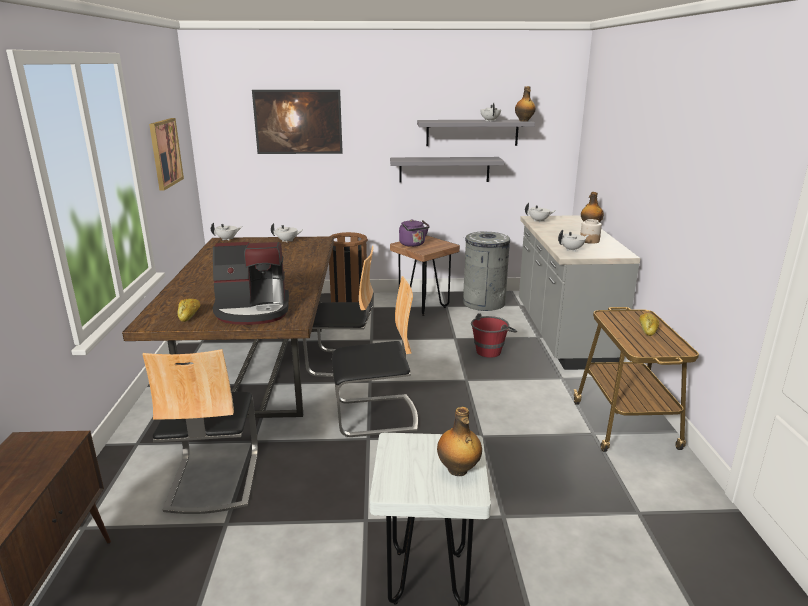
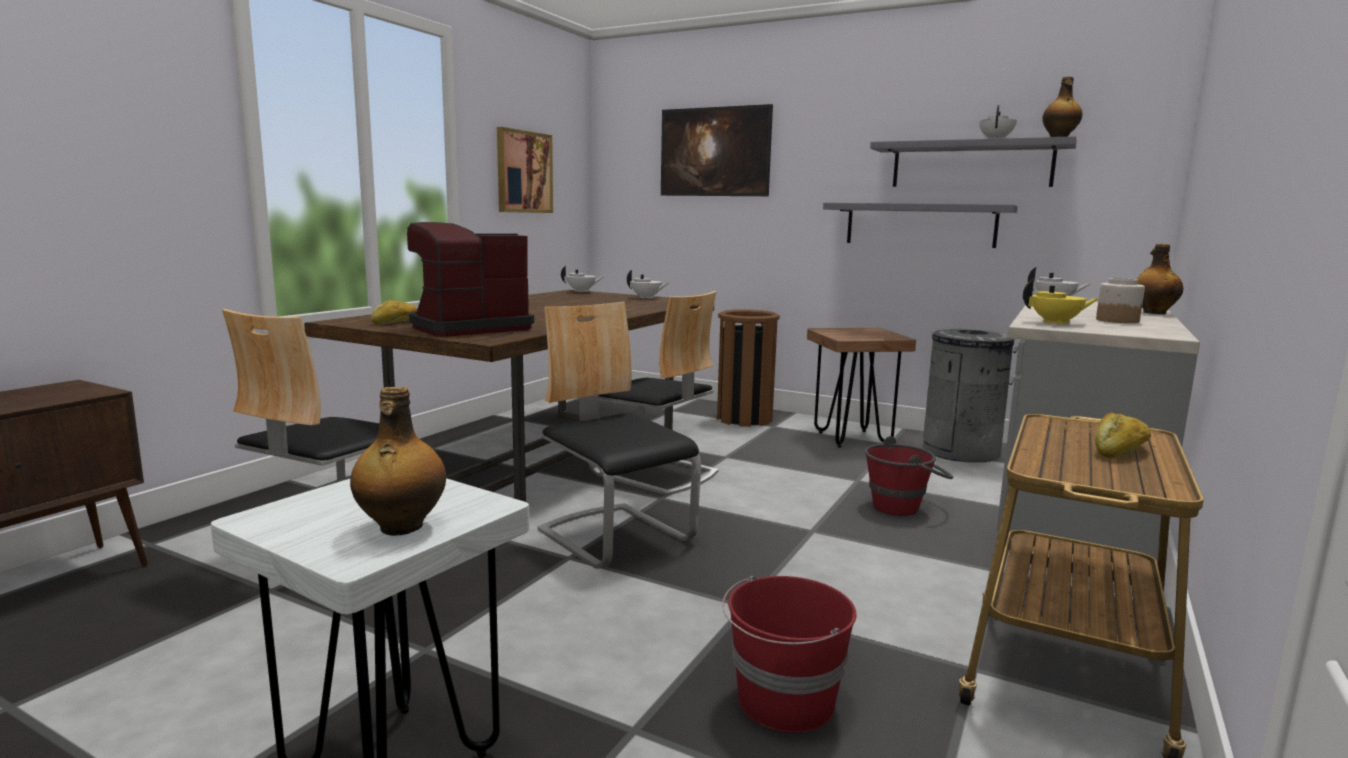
camera: 30 degrees right, 10 degrees down
(253, 311) = (467, 328): coffee machine -> coffee machine turned 120 degrees clockwise
(376, 416) = (615, 536): chair -> chair turned 150 degrees counterclockwise
(413, 244) = (841, 332): purple kettle -> none
(544, 478) = (784, 702): none -> red bucket
(572, 249) = (1056, 322): white teapot -> yellow teapot

